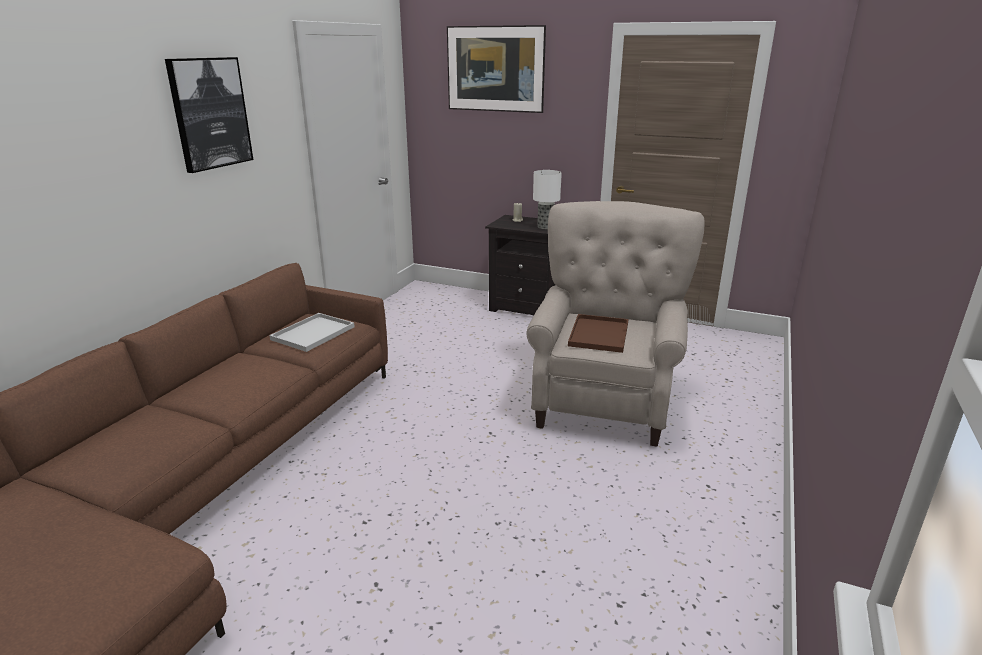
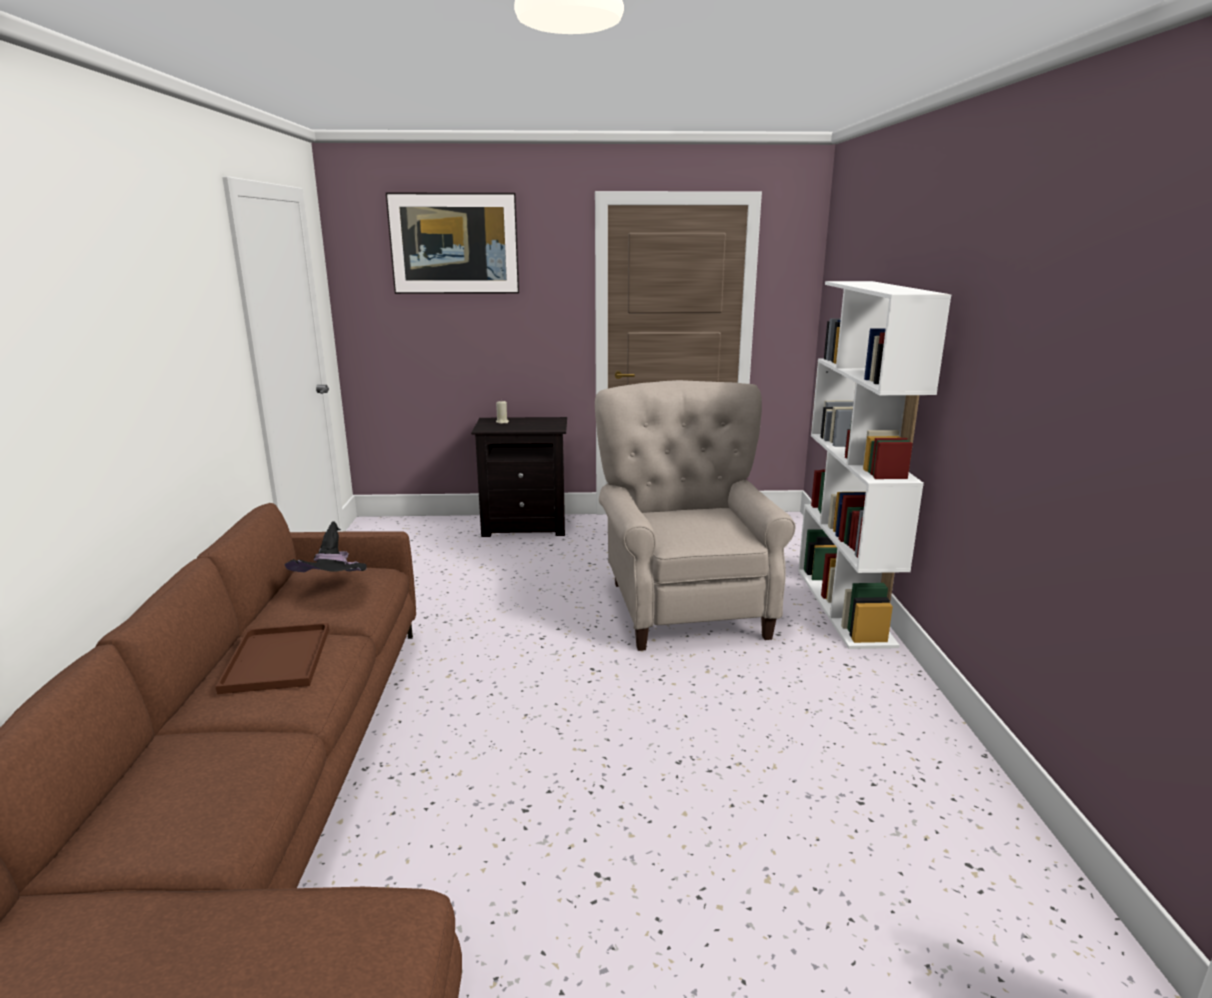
camera: 25 degrees left, 5 degrees down
(210, 113) = (154, 299): picture -> none
(312, 334) = (335, 592): white tray -> black hat
(545, 227) = (542, 425): table lamp -> none
(599, 335) = (690, 529): brown tray -> brown tray (278, 660)
(753, 433) = (844, 606): none -> white bookcase

